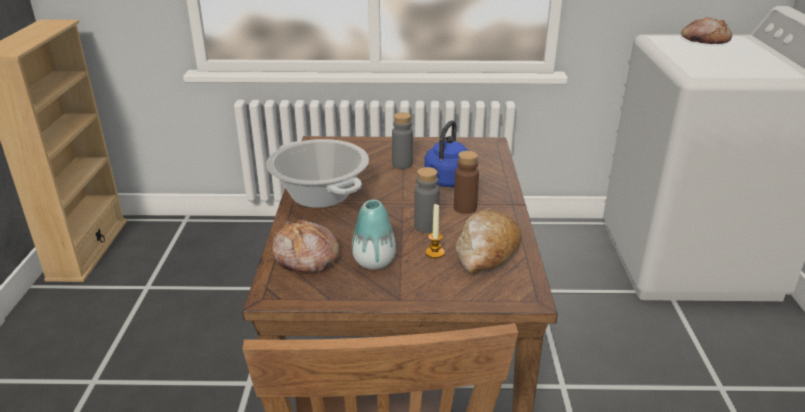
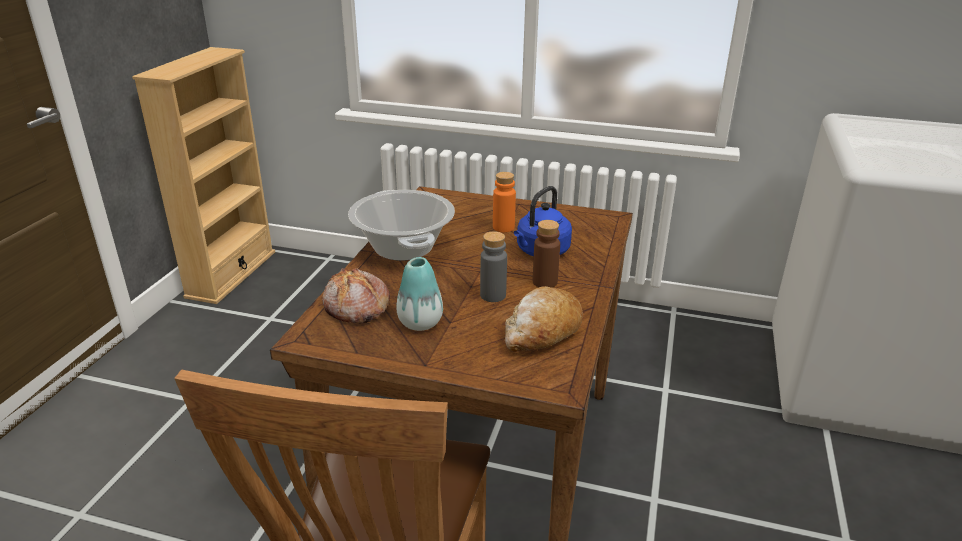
camera: 15 degrees right, 0 degrees up
(402, 164) = (503, 227): grey bottle -> orange bottle
(435, 253) = (487, 323): candle -> none
(704, 40) = (908, 127): bread -> none

